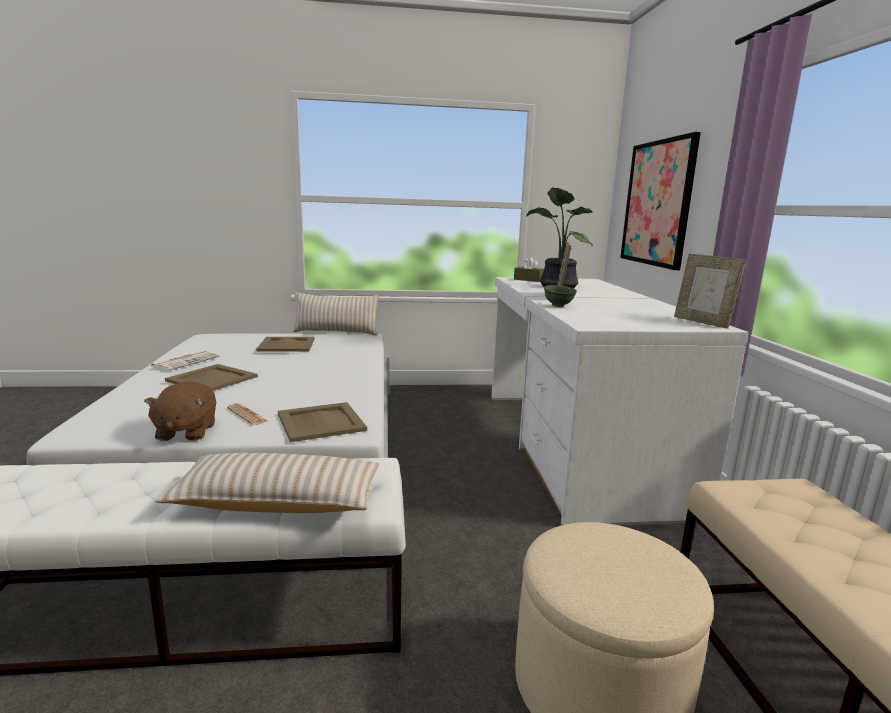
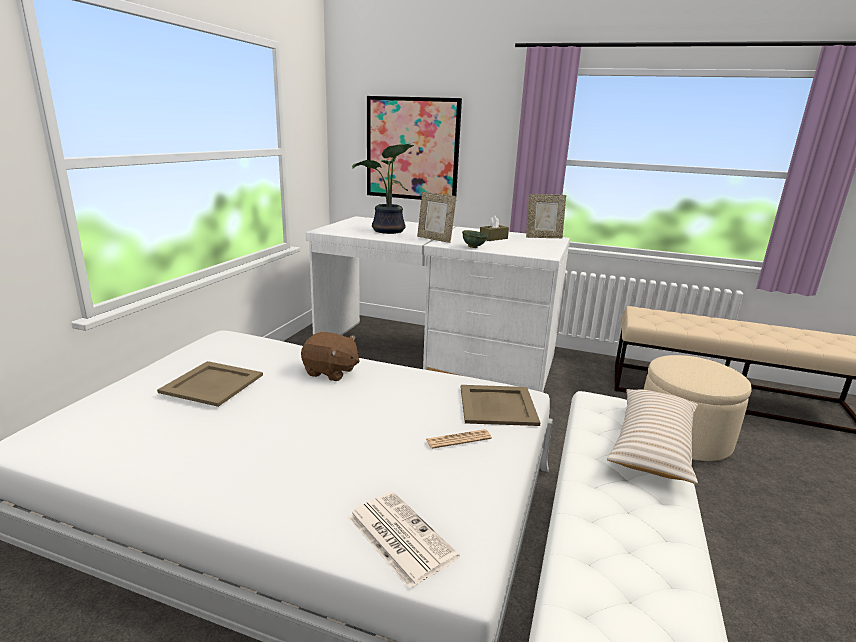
camera: 65 degrees left, 5 degrees up
(185, 432) = (490, 480): brown plush toy -> brown plush toy (331, 372)
(186, 361) = (189, 467): newspaper -> newspaper (399, 536)
(212, 379) = (314, 449): beige tray -> none
(335, 332) = (184, 348): beige pillow -> none
(528, 280) = (339, 228): brown tissue box -> brown tissue box (493, 238)

